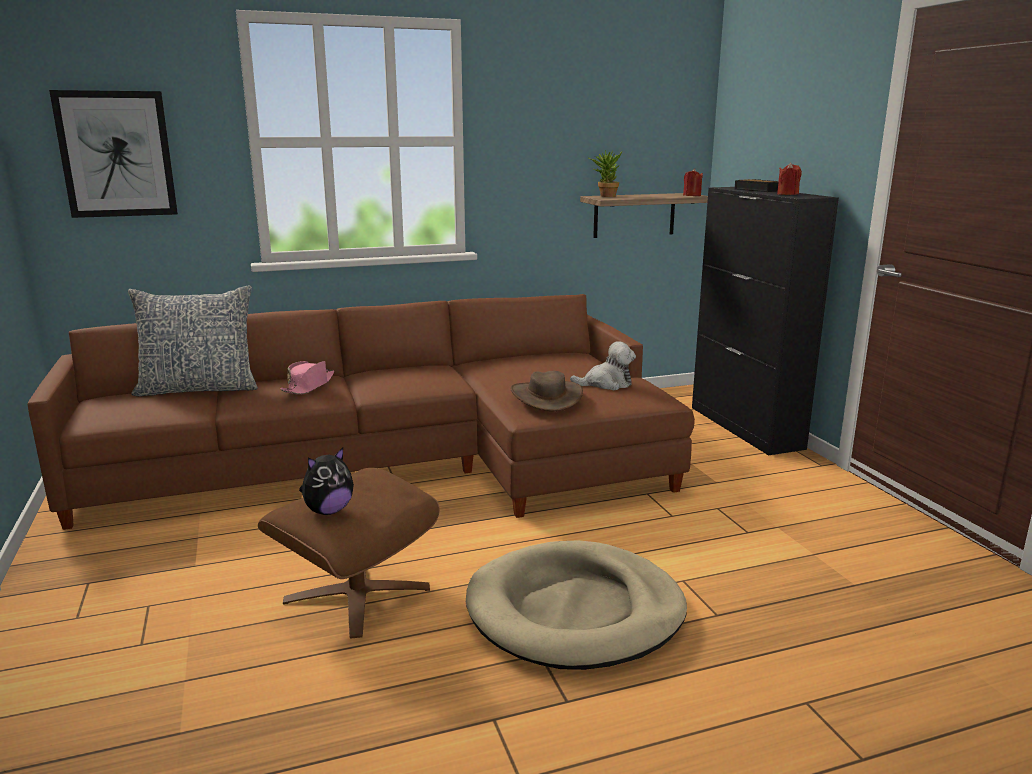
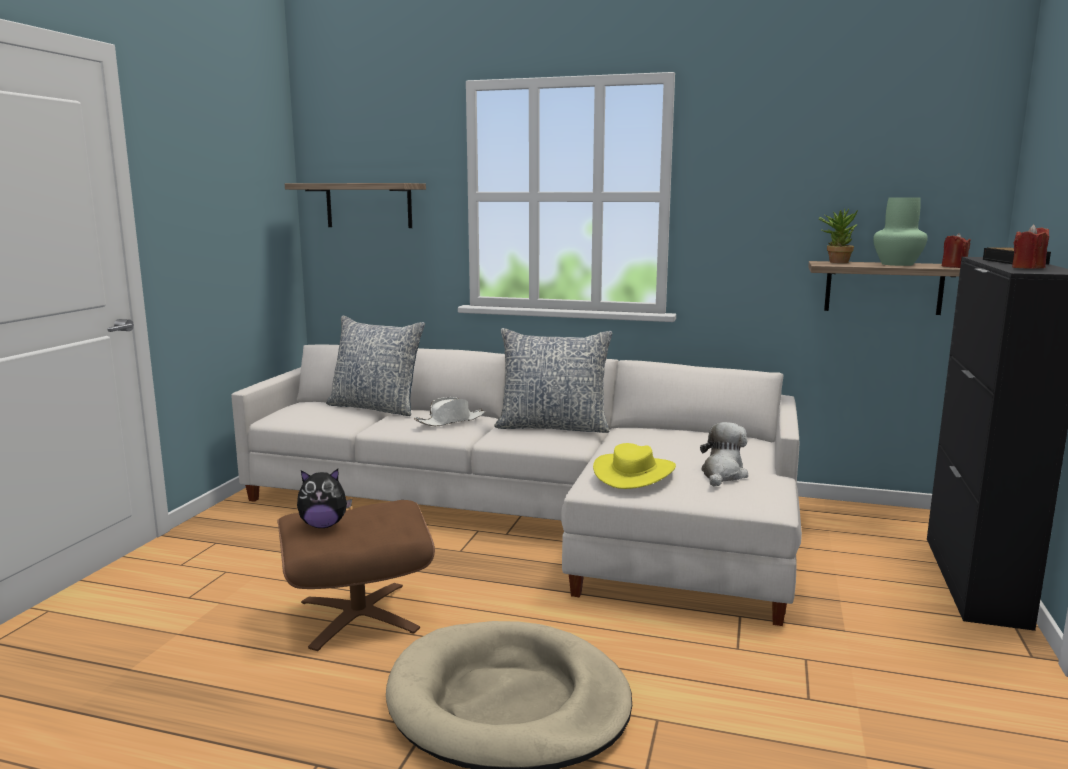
camera: 35 degrees right, 5 degrees down
(116, 154) = (369, 205): picture -> shelf
(309, 386) = (450, 421): pink hat -> white hat
(402, 463) = (535, 516): brown sofa -> white sofa
(413, 373) = (553, 427): none -> pillow
(546, 397) = (634, 473): brown hat -> yellow hat
(606, 384) = (722, 475): plush toy -> plush toy turned 90 degrees counterclockwise
(651, 195) = (898, 264): none -> green vase

